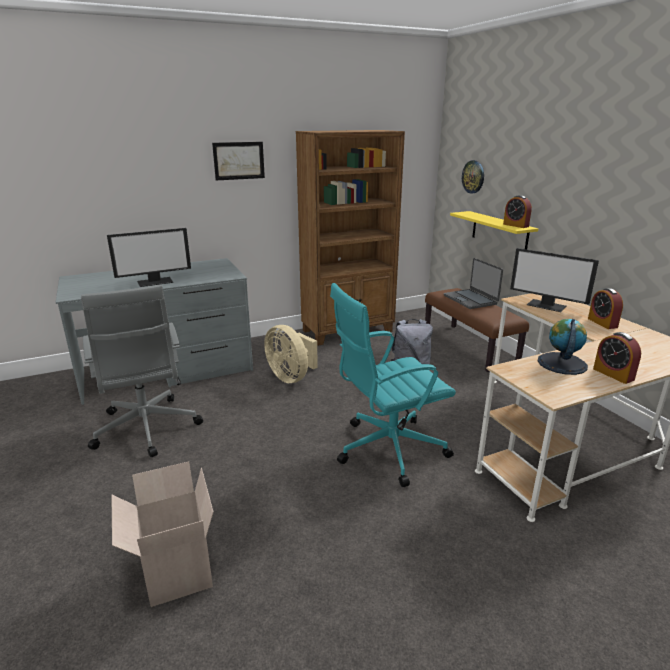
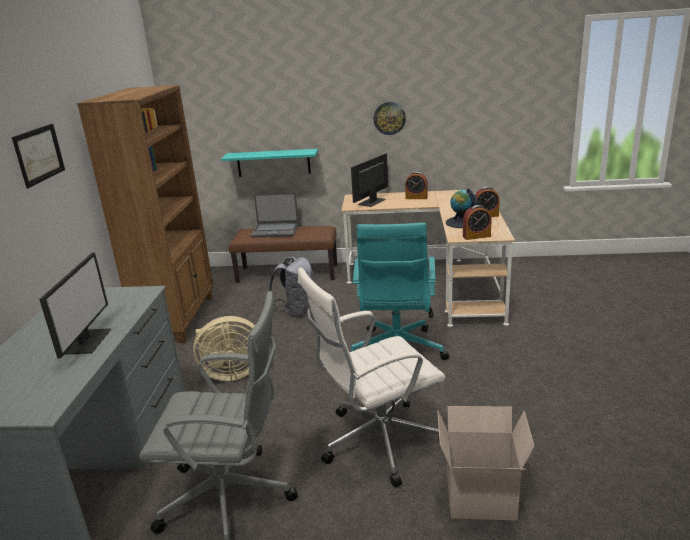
camera: 60 degrees left, 0 degrees up
(237, 478) = (377, 442): none -> white office chair
(473, 177) = (222, 119): wall clock -> wall clock (389, 118)
(499, 232) = (273, 163): yellow shelf -> turquoise shelf
(515, 225) = (300, 151): alarm clock -> alarm clock (476, 236)
(547, 305) = (371, 202): monitor -> monitor turned 150 degrees clockwise

